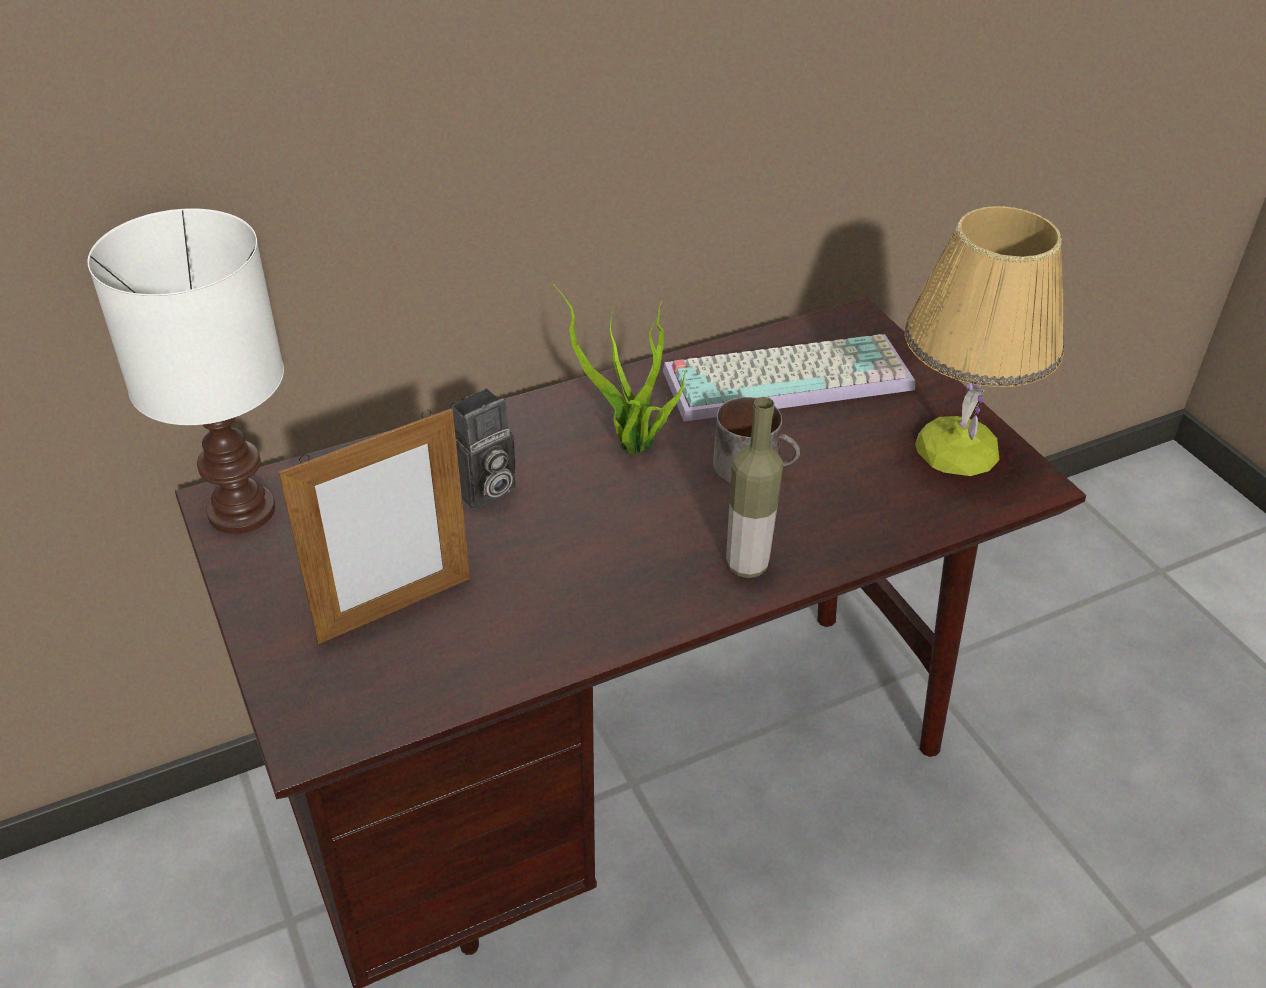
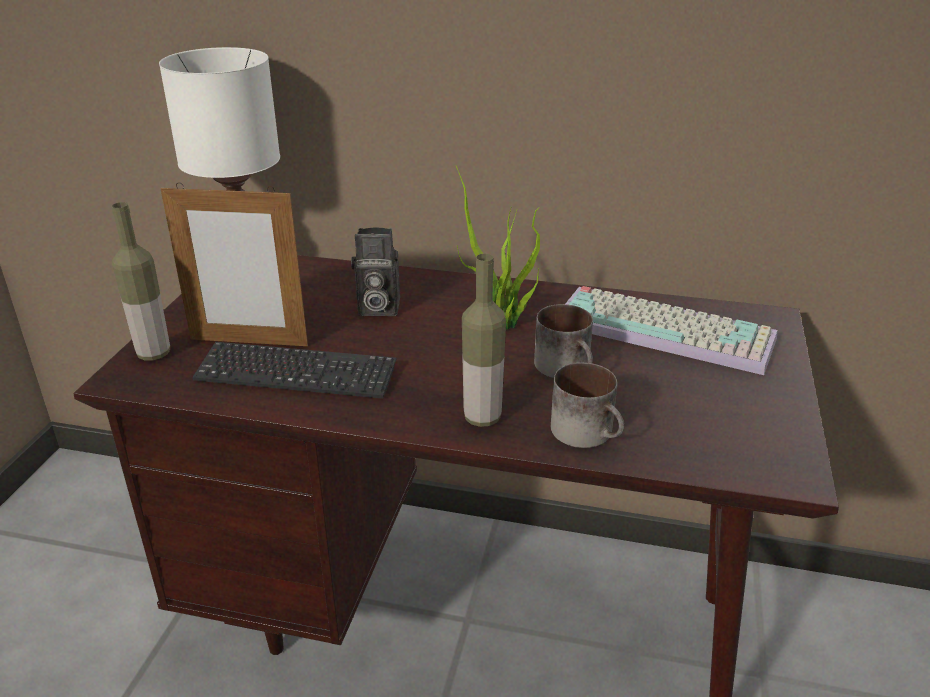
camera: 40 degrees right, 10 degrees down
(300, 687) = (154, 353): none -> bottle
(505, 618) = (296, 374): none -> keyboard
(850, 528) = (589, 432): none -> mug
(957, 448) = (752, 424): table lamp -> none

